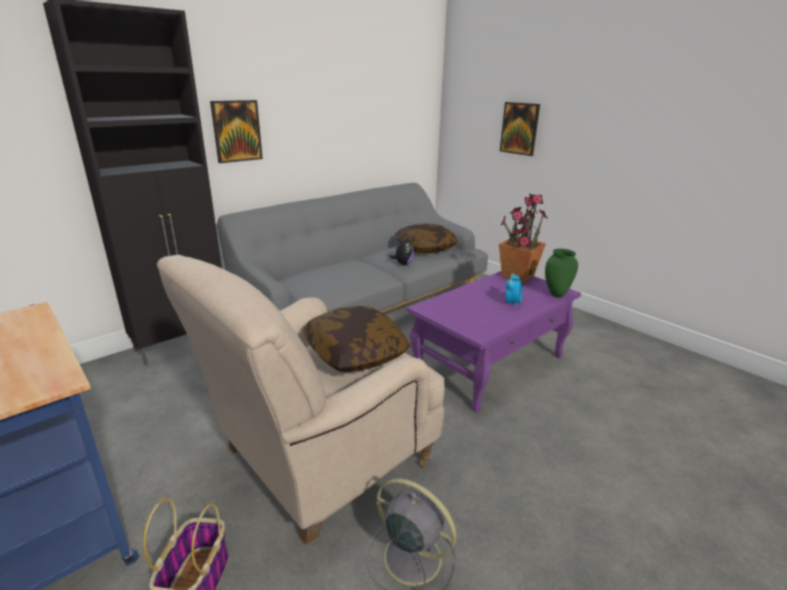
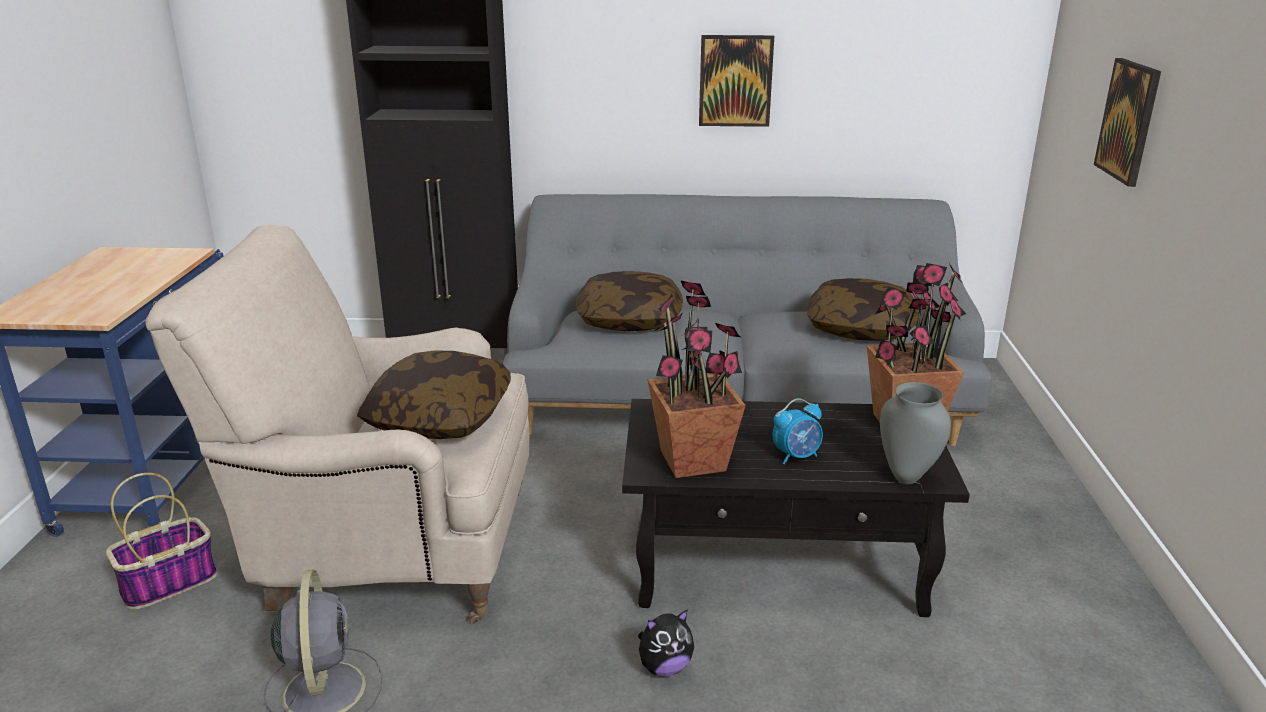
camera: 45 degrees right, 0 degrees up
(236, 131) = (585, 74): picture -> picture (735, 81)
(324, 275) = (629, 320): none -> pillow
(403, 264) = (776, 341): plush toy -> plush toy (664, 667)
(485, 322) = (693, 461): none -> potted plant
(490, 364) = (778, 562): purple coffee table -> black coffee table
(556, 294) = (907, 477): green vase -> grey vase

